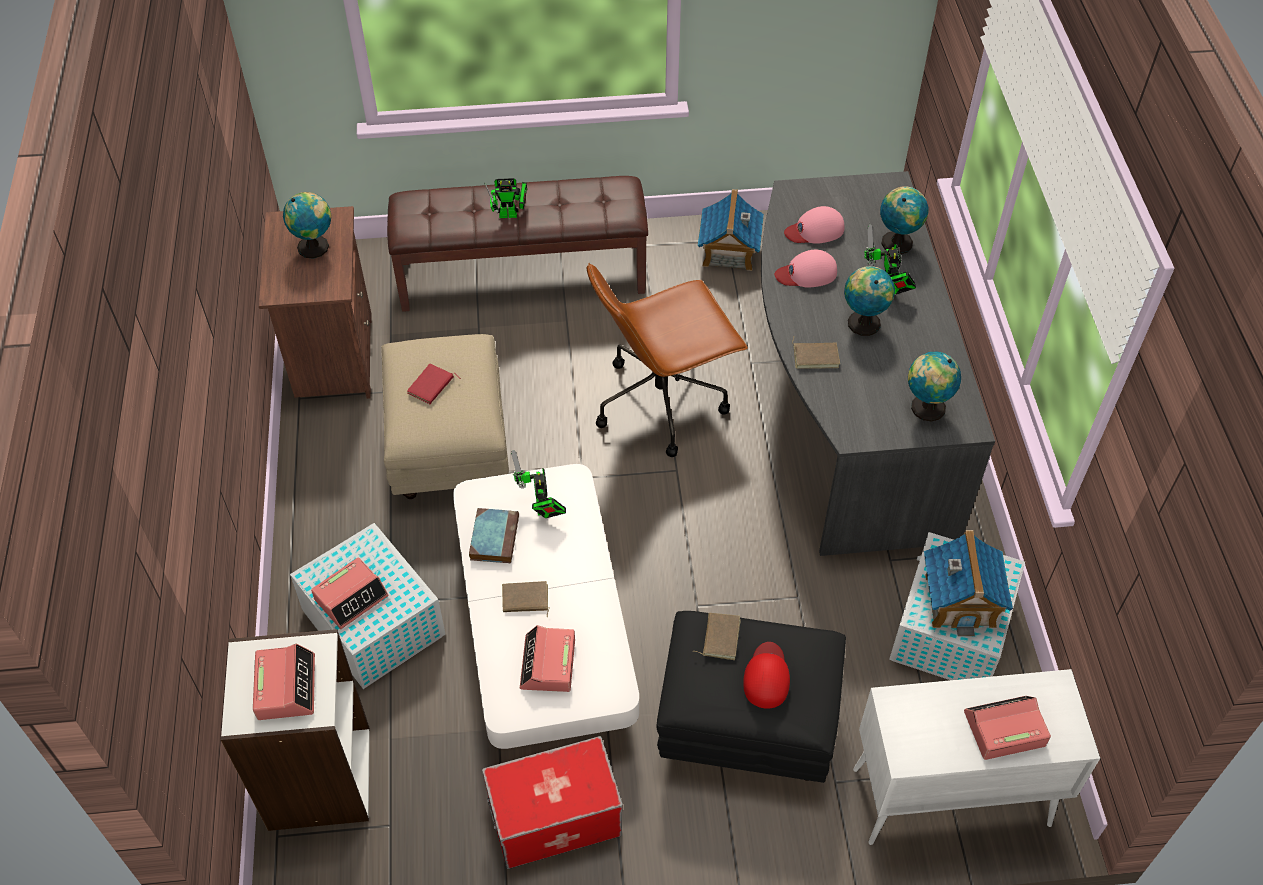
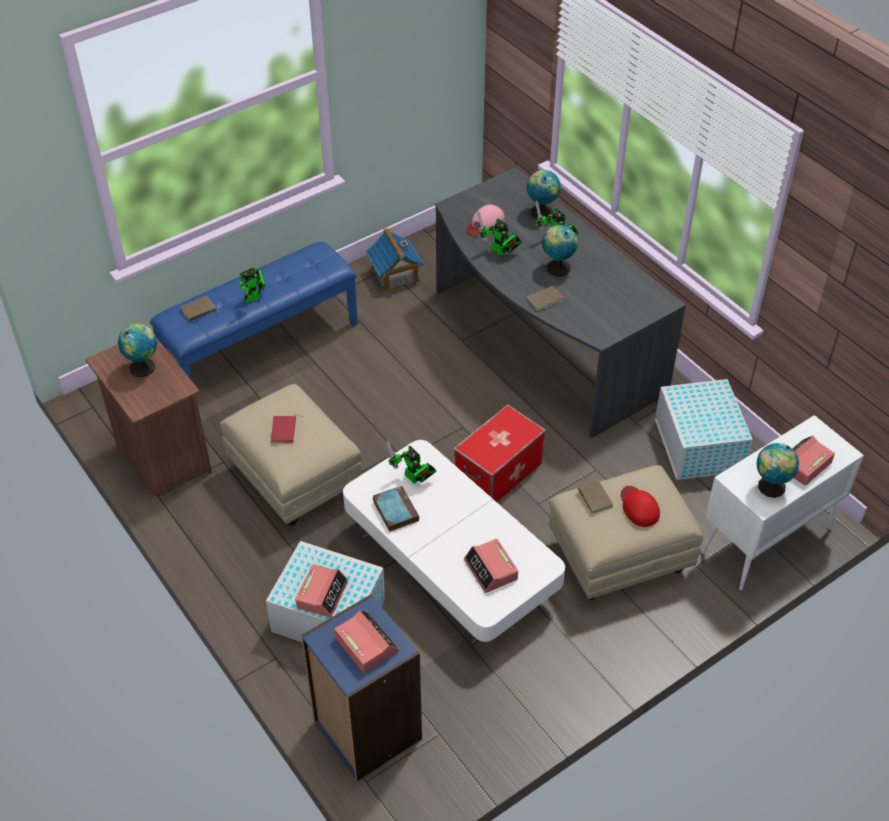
camera: 30 degrees left, 5 degrees down
(318, 778) = (366, 730): white bookcase -> blue bookcase
(522, 275) = (261, 346): brown bench -> blue bench
(525, 600) = (446, 539): brown book -> brown book (198, 310)
(555, 819) = (543, 674): storage box -> storage box (498, 472)
(662, 401) = (421, 388): brown office chair -> none
(745, 722) = (618, 558): black ottoman -> beige ottoman
(806, 273) = (500, 252): pink cap -> toy robot
(925, 408) = (632, 302): globe -> globe (770, 488)
(960, 600) = (707, 417): toy house -> none

